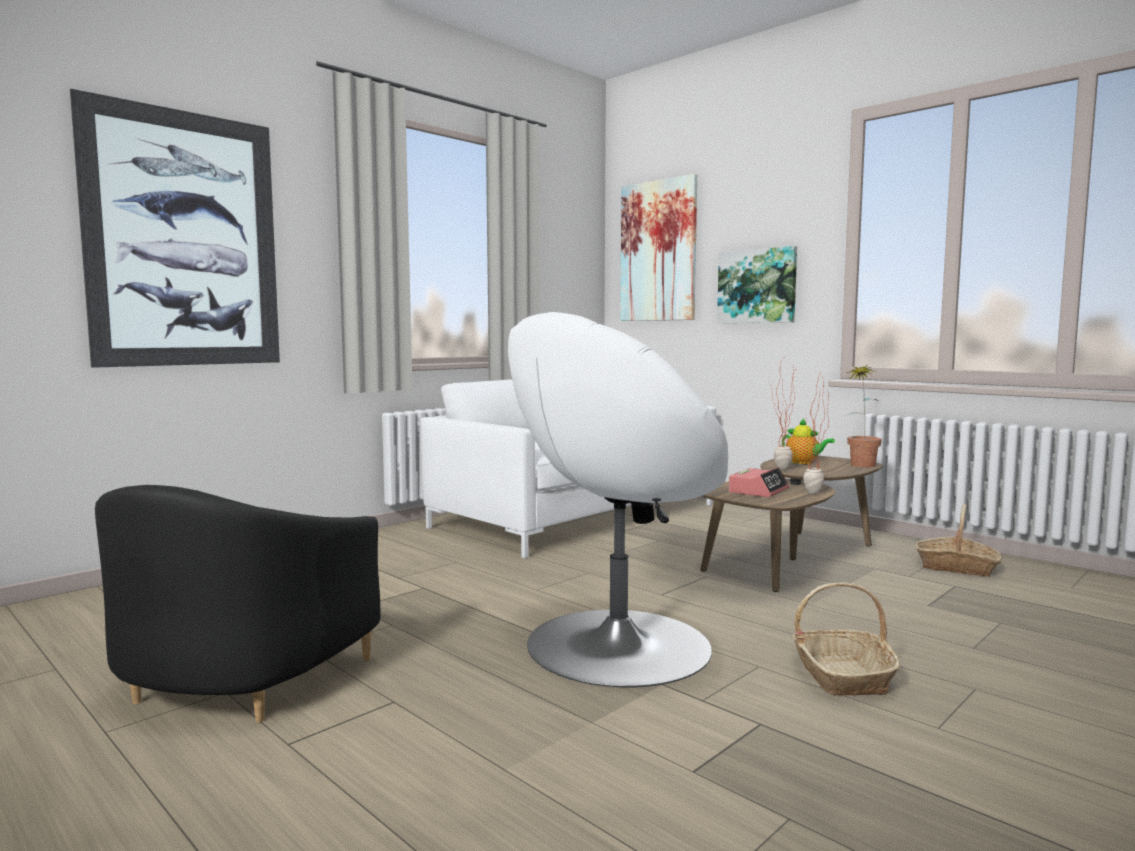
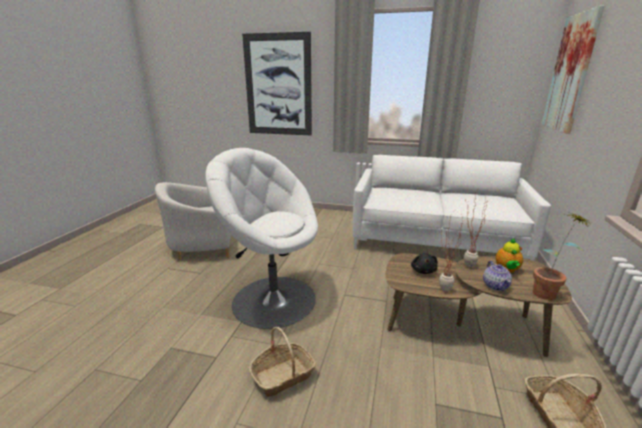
camera: 60 degrees right, 15 degrees up
(241, 681) = (202, 246): black armchair -> white armchair
(757, 286) = (604, 115): picture -> none
(758, 491) = (423, 271): alarm clock -> black plush toy
(835, 471) = (495, 286): none -> teapot

